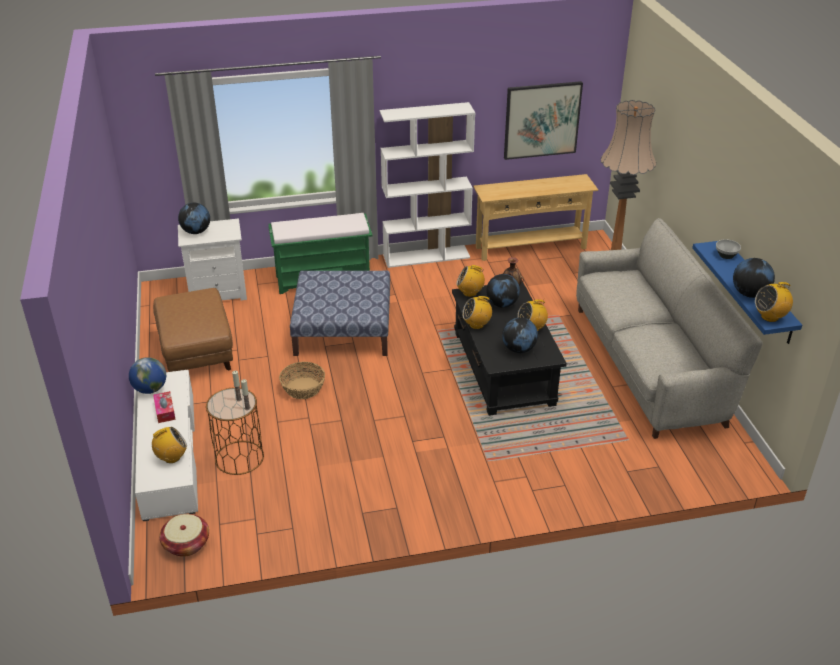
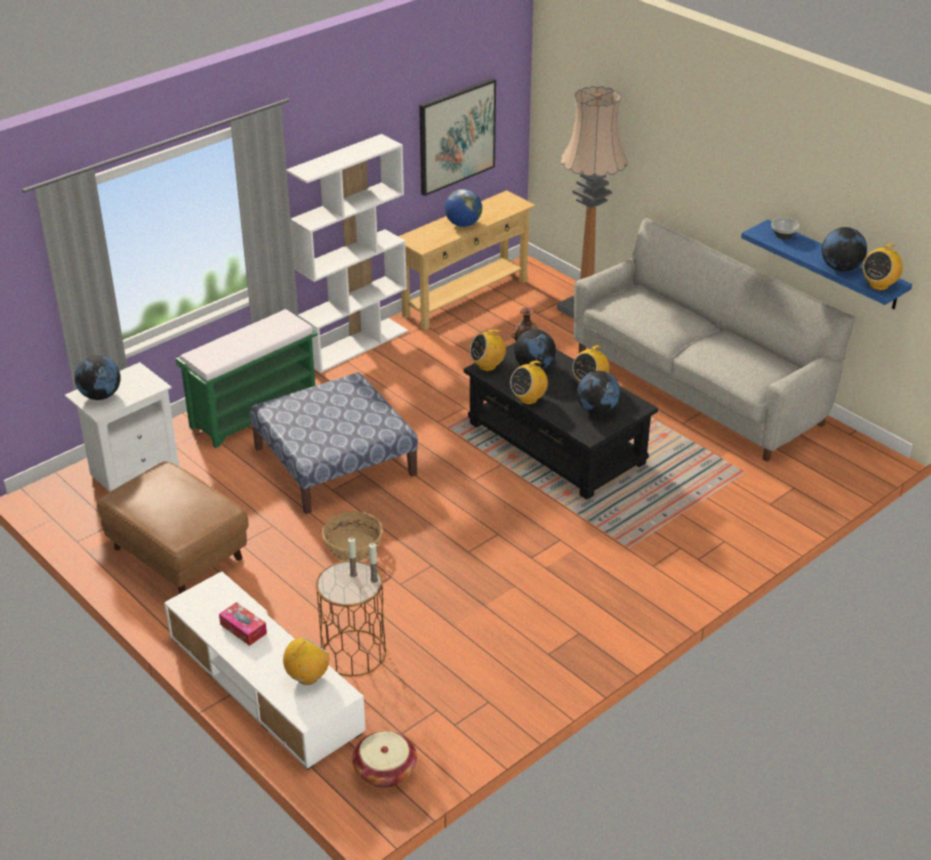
camera: 30 degrees left, 0 degrees up
(150, 389) = (198, 612): globe -> globe (463, 224)

